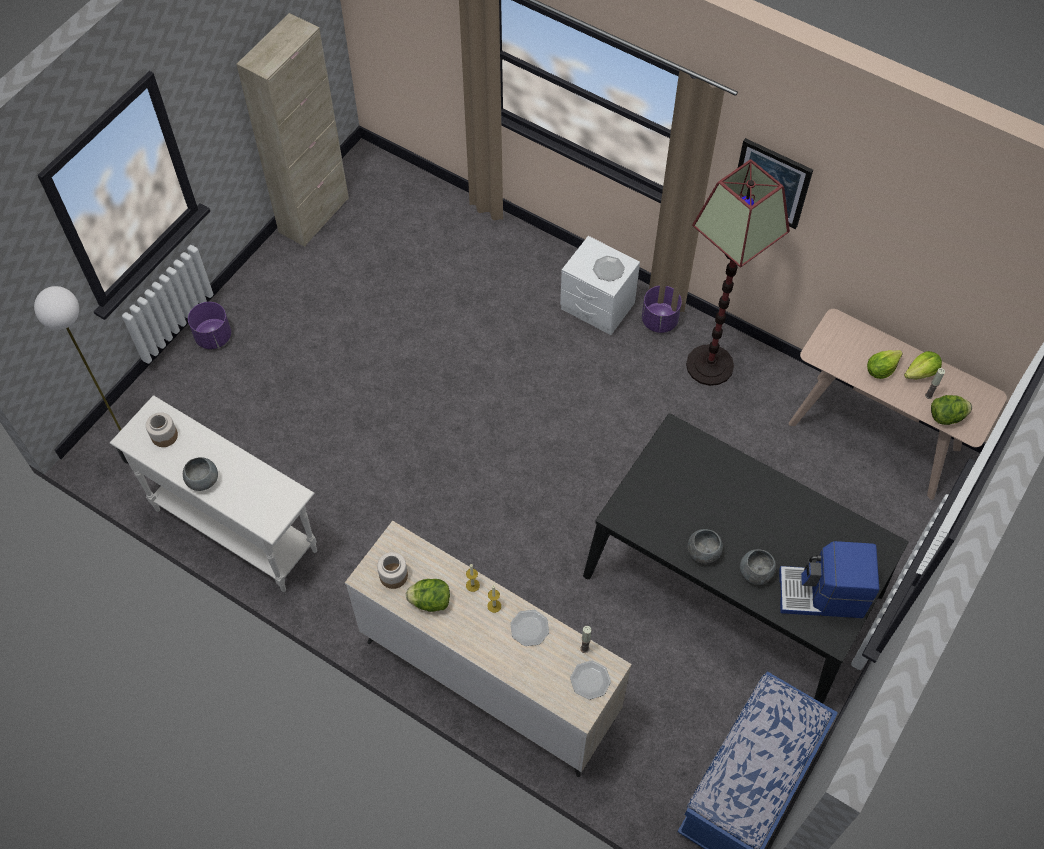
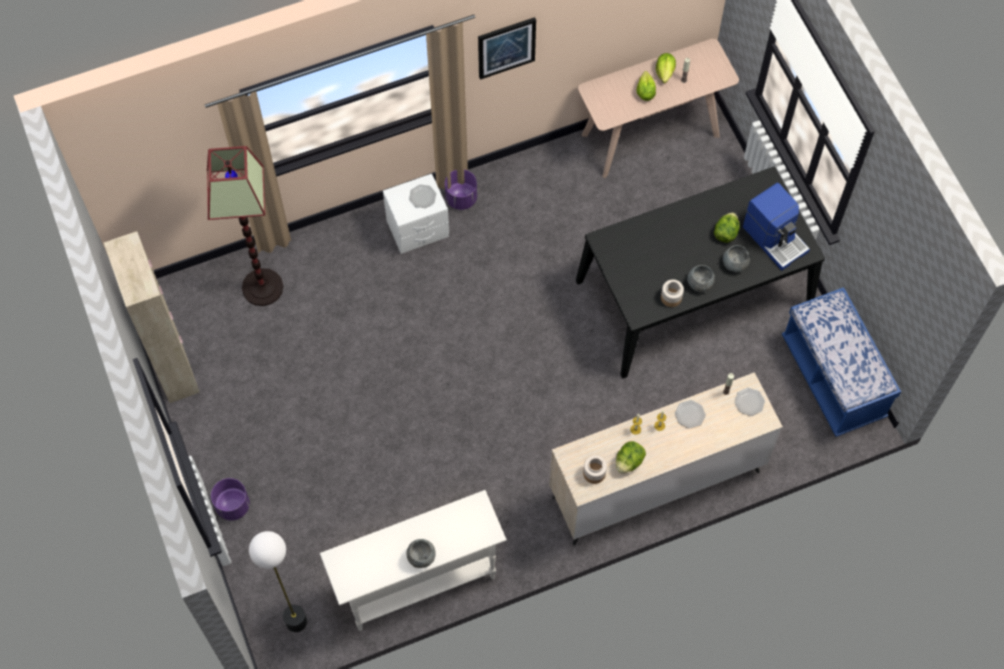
camera: 55 degrees left, 5 degrees up
(164, 435) = (362, 563): jar -> jar (671, 297)
(709, 365) = (521, 192): floor lamp -> floor lamp (262, 287)
(822, 595) = (775, 238): coffee machine -> coffee machine turned 75 degrees counterclockwise
(946, 416) = (705, 82): lettuce -> lettuce (726, 233)

